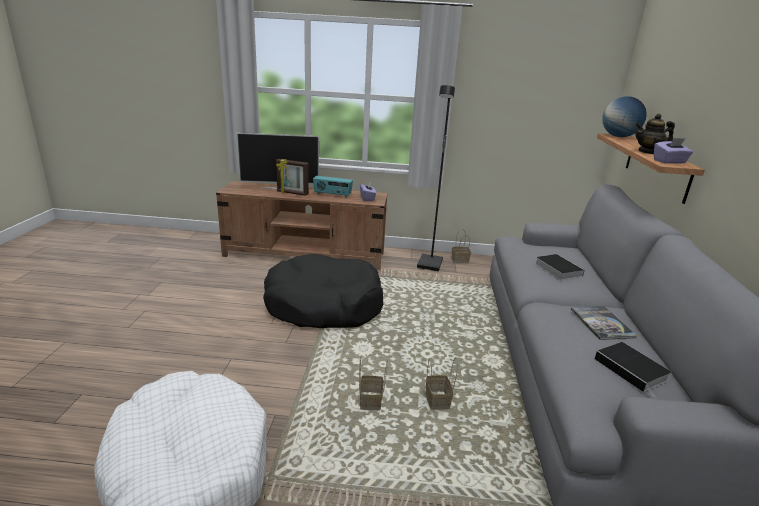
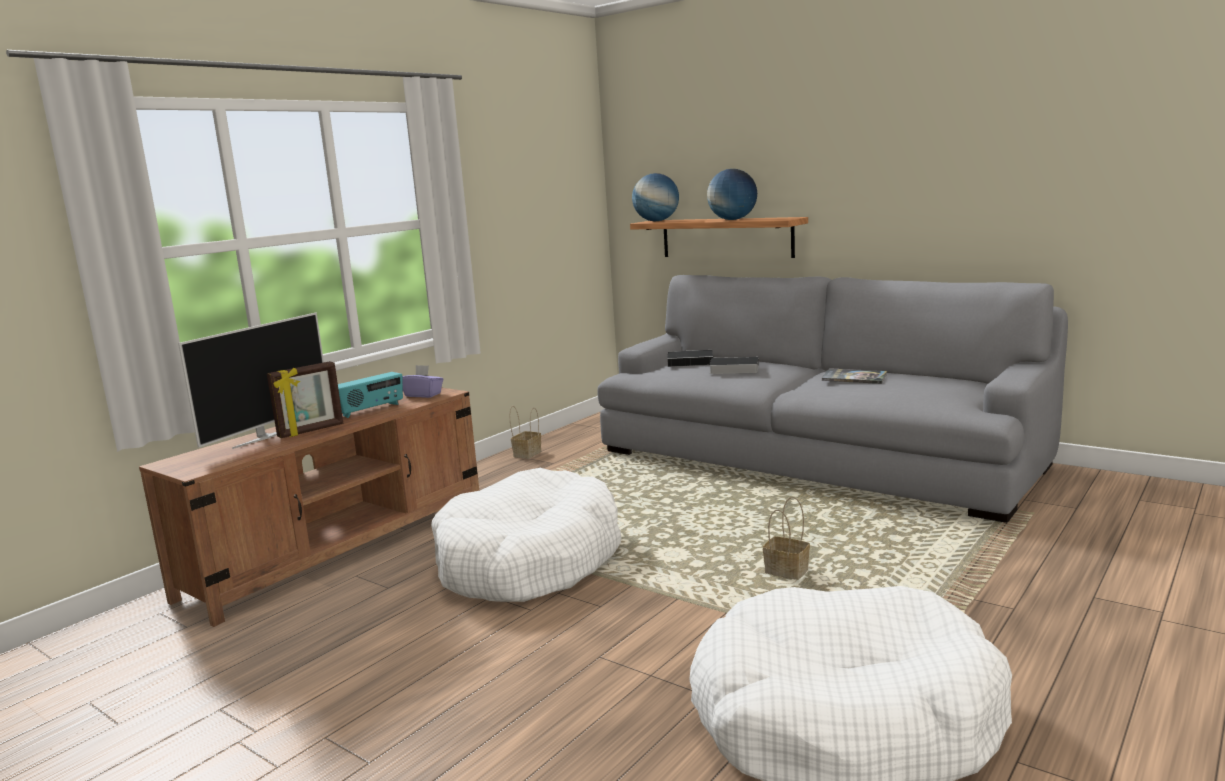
camera: 55 degrees left, 10 degrees down
(323, 305) = (529, 561): black dog bed -> white dog bed
(430, 264) = (512, 471): black floor lamp -> none
(438, 401) = (814, 535): basket -> none
(632, 370) = (936, 385): book -> book (692, 362)
(648, 152) = (732, 219): teapot -> globe
(669, 162) = (775, 218): purple tissue box -> none

